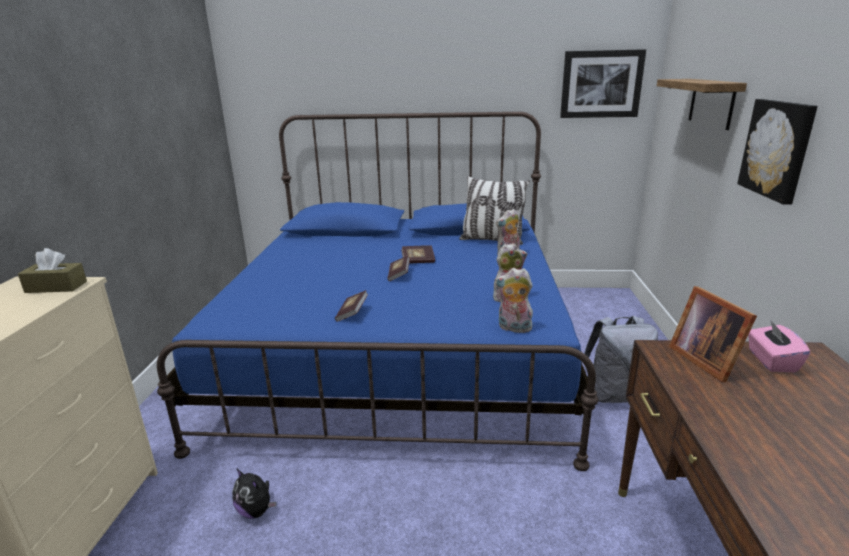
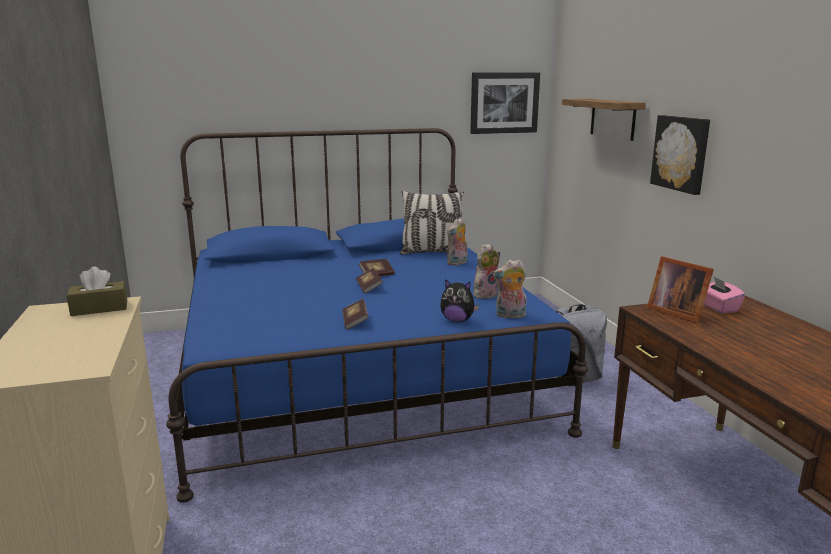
camera: 20 degrees left, 5 degrees down
(256, 511) = (305, 525): plush toy -> plush toy (457, 320)

